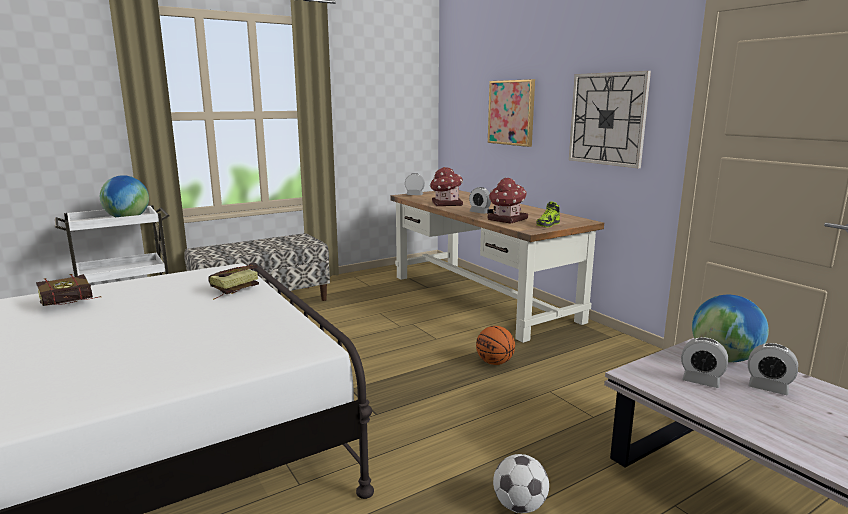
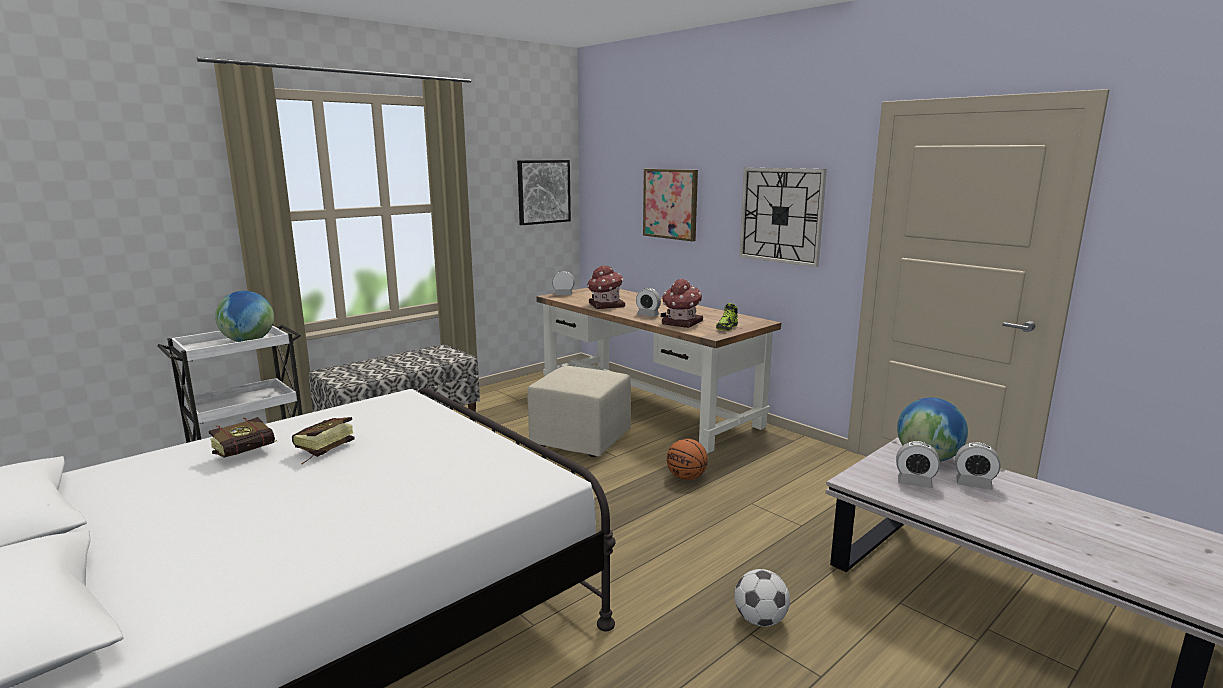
camera: 10 degrees left, 0 degrees up
(230, 291) = (424, 424): book -> book (320, 451)
(404, 104) = (543, 191): none -> picture
(411, 323) = (582, 440): none -> beige ottoman

